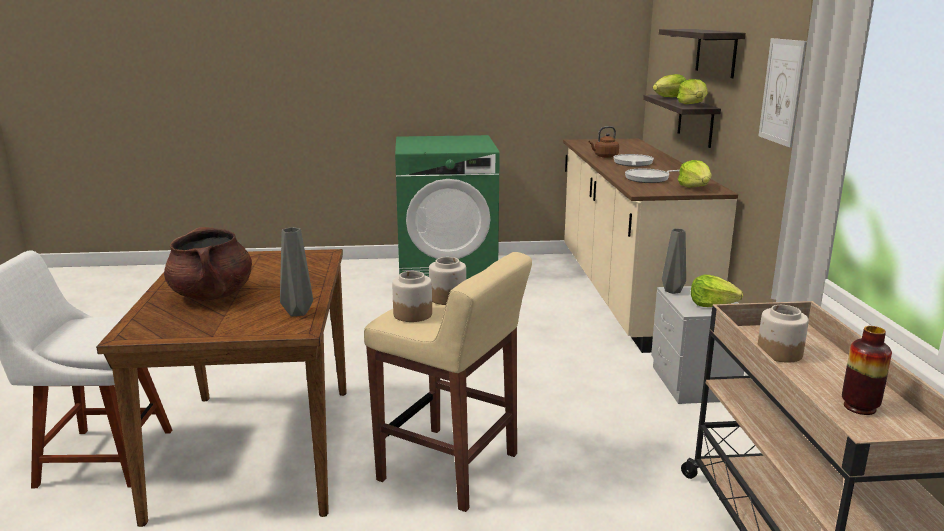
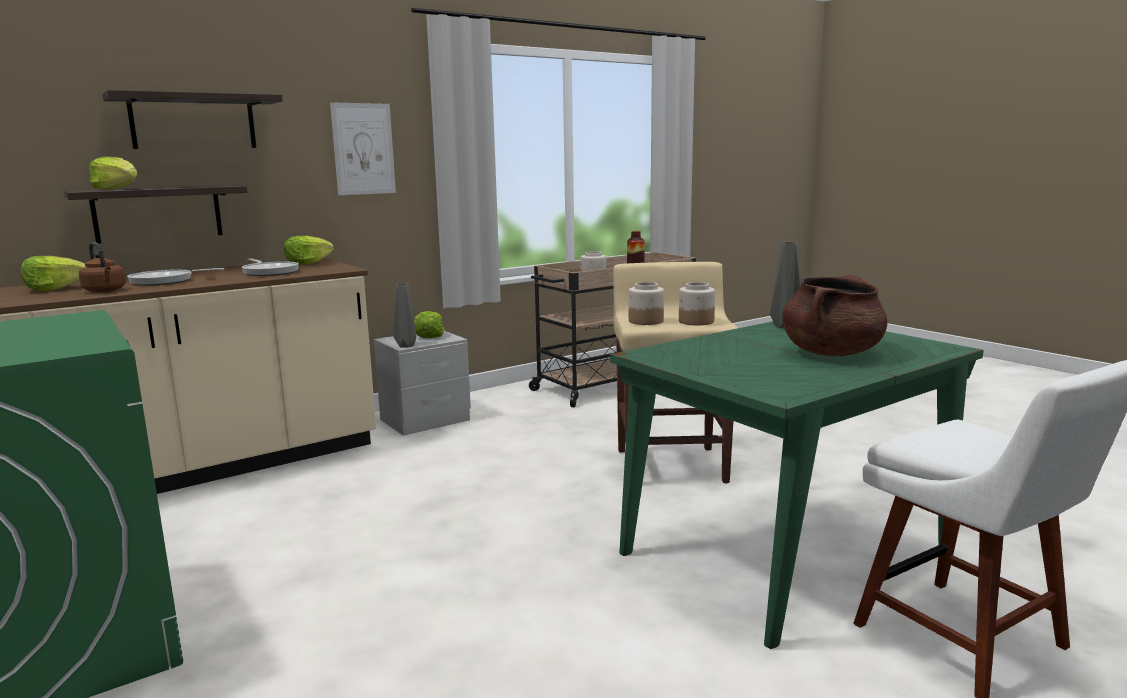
camera: 120 degrees left, 5 degrees down
(257, 447) = (783, 552): brown dining table -> green dining table
(692, 104) = (201, 186): lettuce -> lettuce (55, 289)

